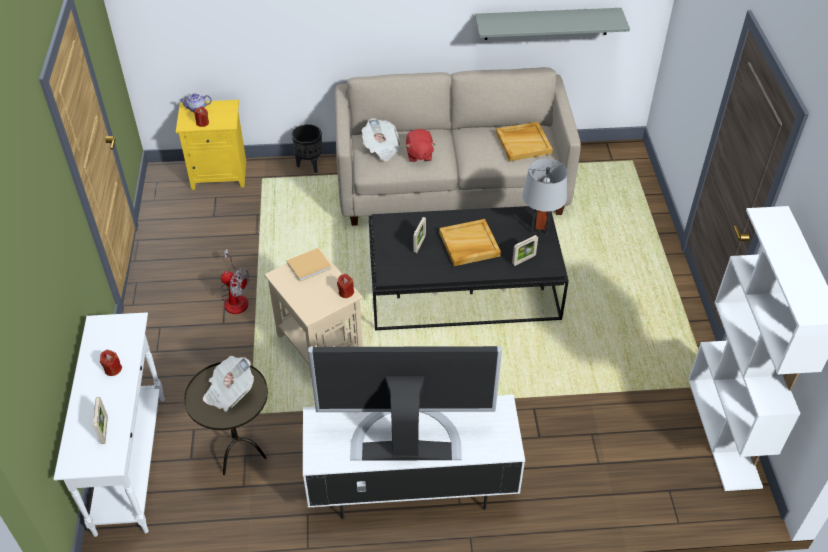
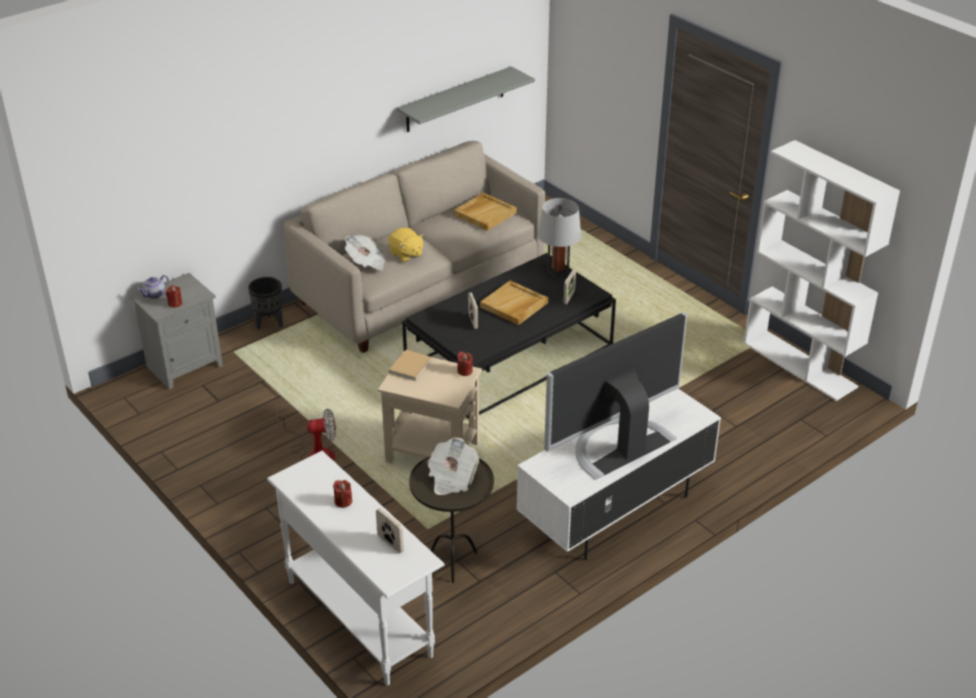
camera: 35 degrees left, 10 degrees down
(220, 174) = (185, 365): yellow nightstand -> grey nightstand
(419, 154) = (406, 254): red plush toy -> yellow plush toy

